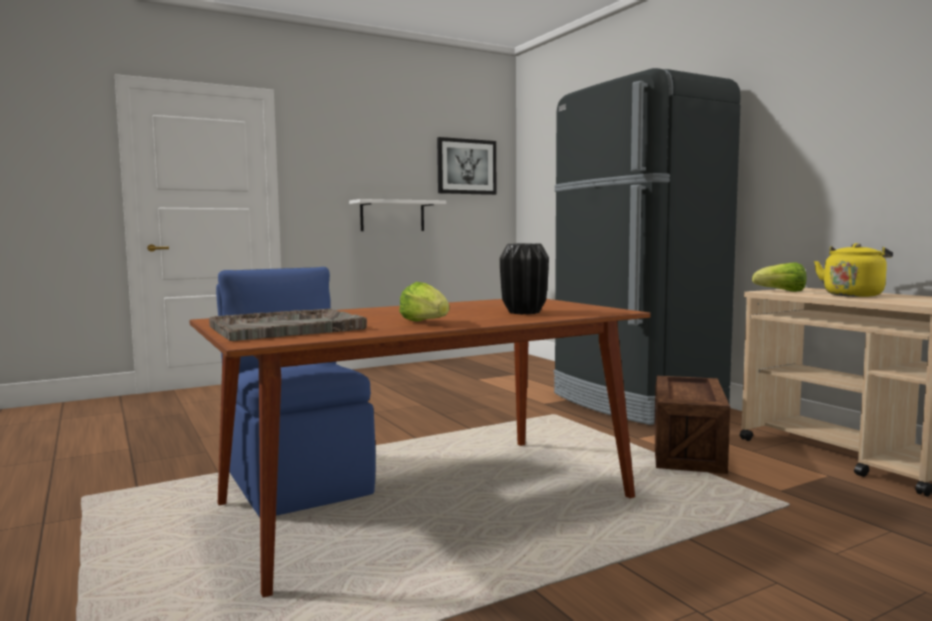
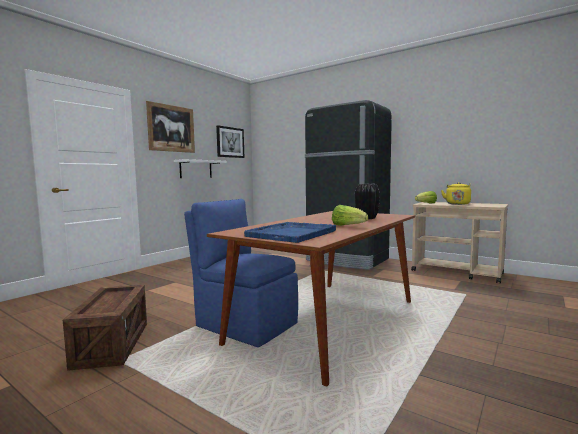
camera: 25 degrees left, 0 degrees up
(288, 328) = (292, 233): grey tray -> blue tray
(346, 147) = (171, 128): none -> picture
(688, 451) = (400, 279): crate -> crate (112, 345)

